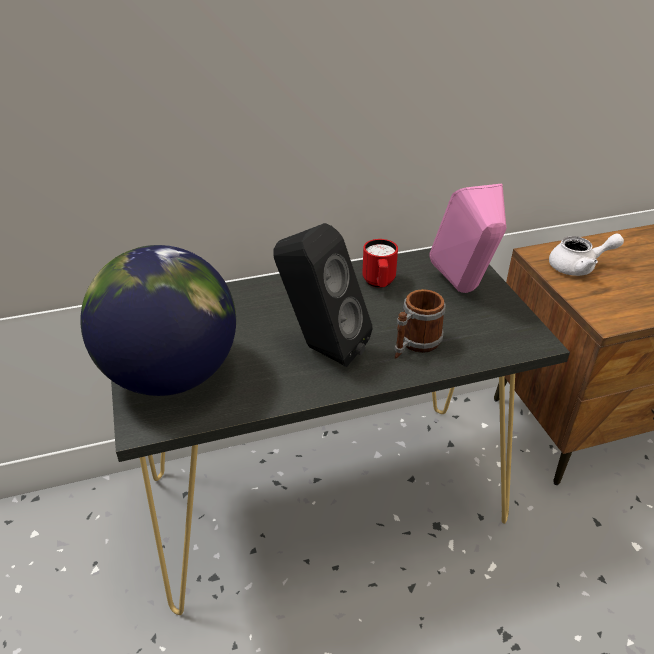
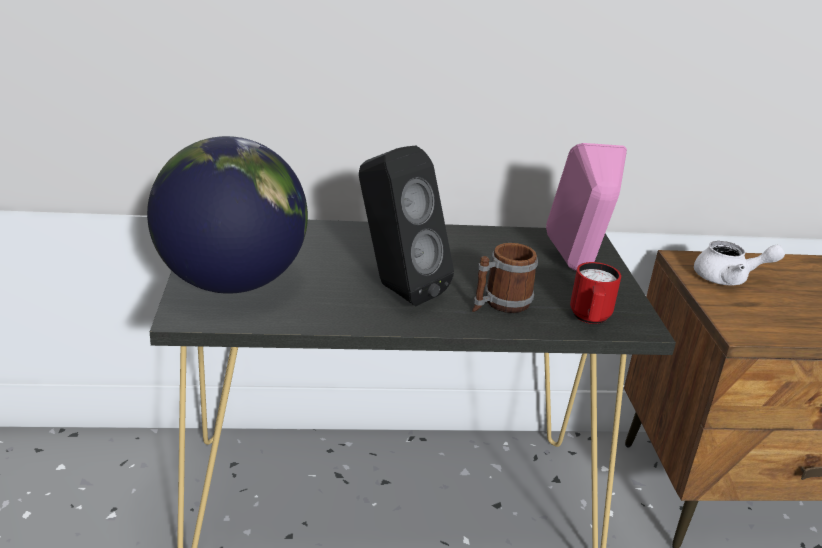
camera: 10 degrees right, 10 degrees down
(379, 284) = (484, 248): red mug -> red mug (590, 319)

